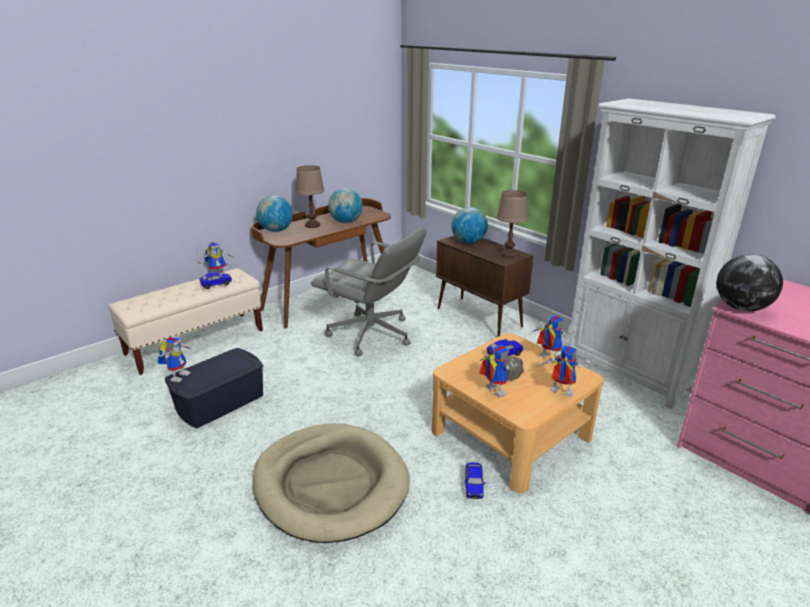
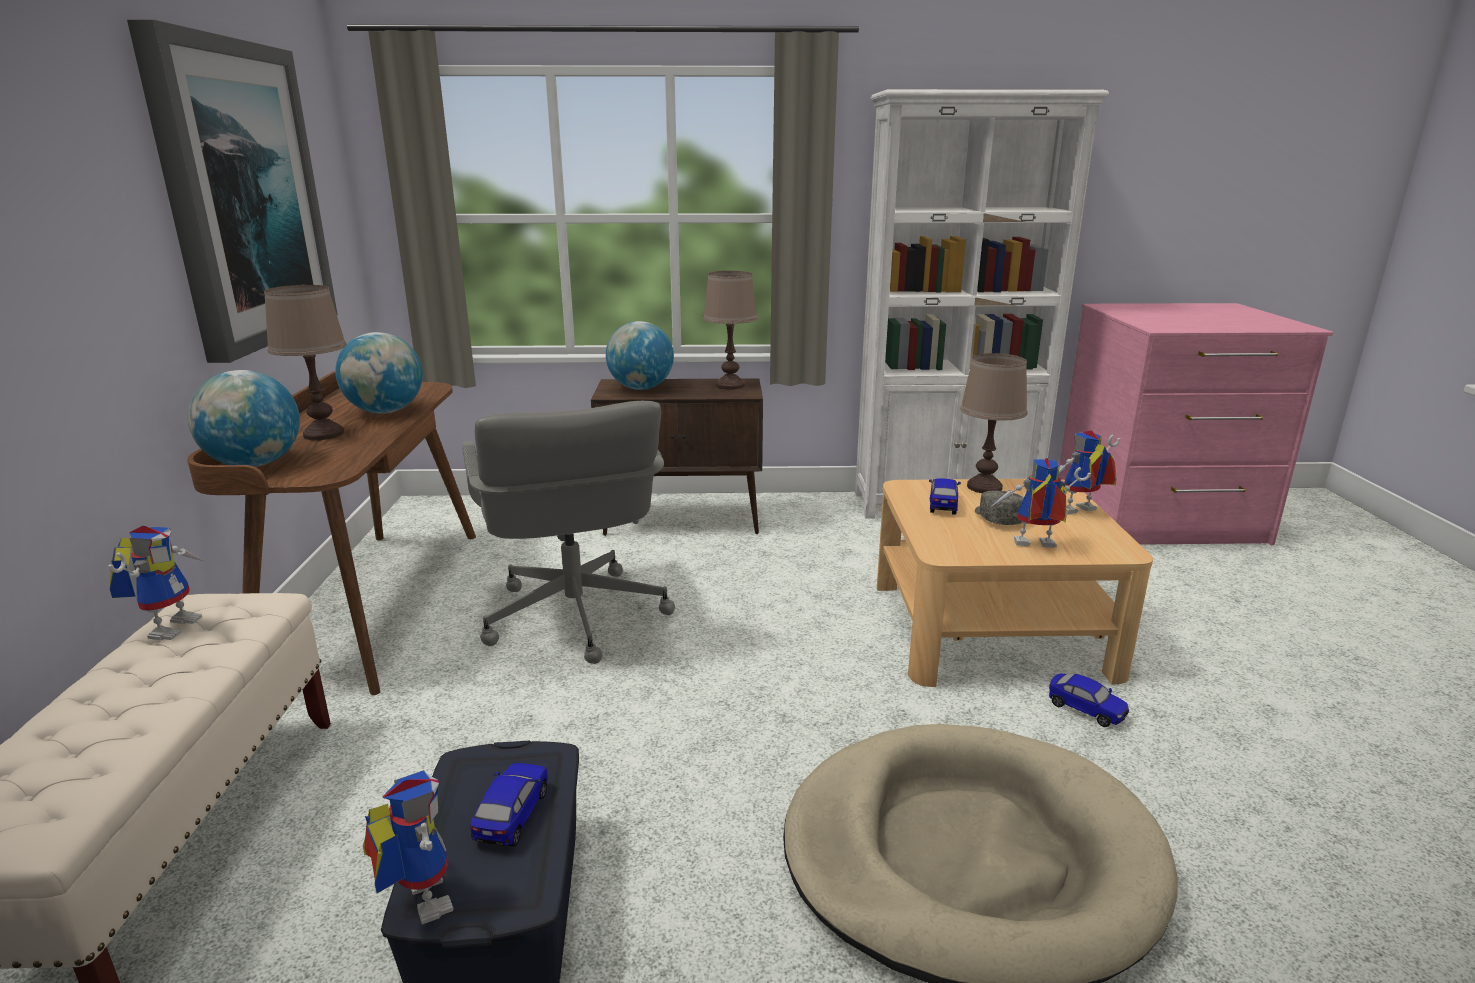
camera: 50 degrees left, 5 degrees down
(216, 285) = (207, 644): toy car -> toy car (513, 816)
(316, 126) = (241, 196): none -> picture
(371, 335) = (574, 617): grey office chair -> grey office chair turned 90 degrees clockwise
(546, 358) = (984, 487): toy robot -> brown table lamp
(741, 308) = (1165, 326): globe -> none

